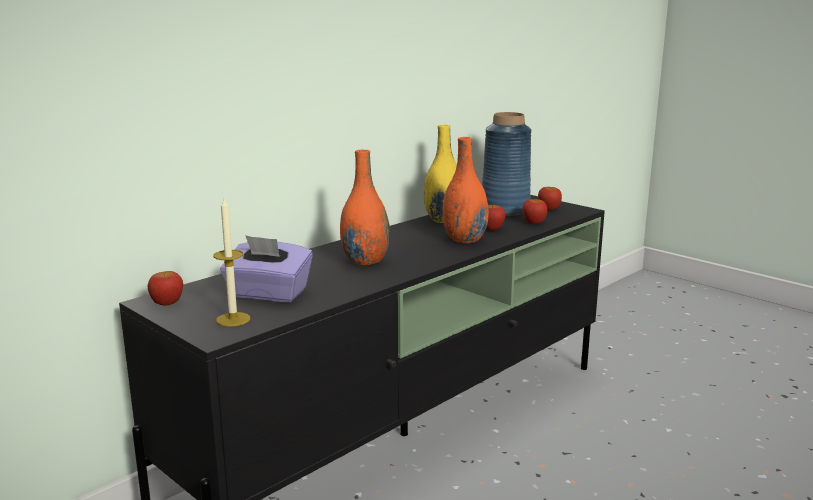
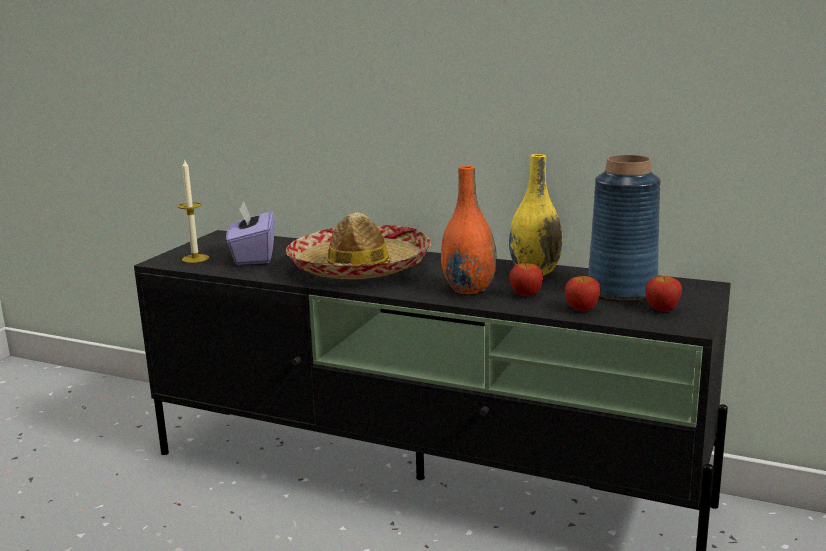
camera: 70 degrees right, 0 degrees up
(167, 303) = (220, 238): apple -> none
(365, 261) = (359, 267): orange vase -> hat

